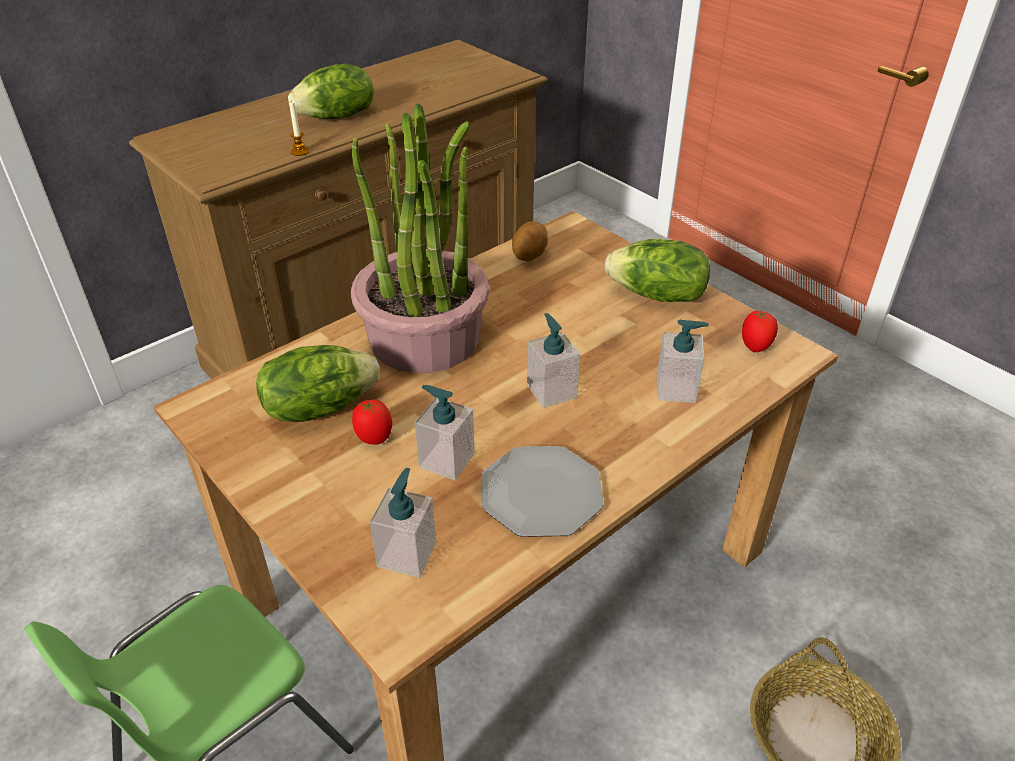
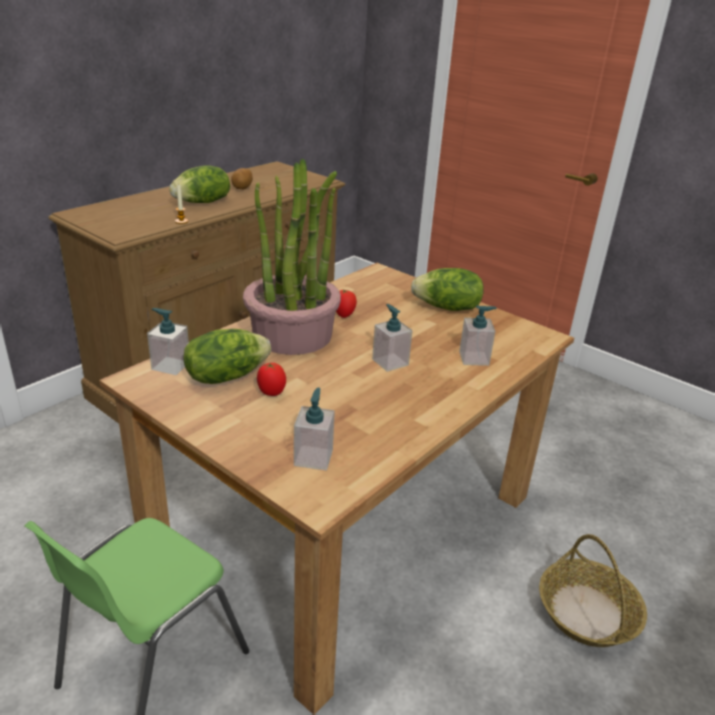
camera: 10 degrees left, 10 degrees down
(446, 460) = (327, 403): soap dispenser -> soap dispenser (170, 365)
(530, 255) = (354, 287): potato -> potato (242, 188)
(541, 493) = (399, 419): plate -> none
(755, 346) = (520, 334): tomato -> tomato (344, 315)

